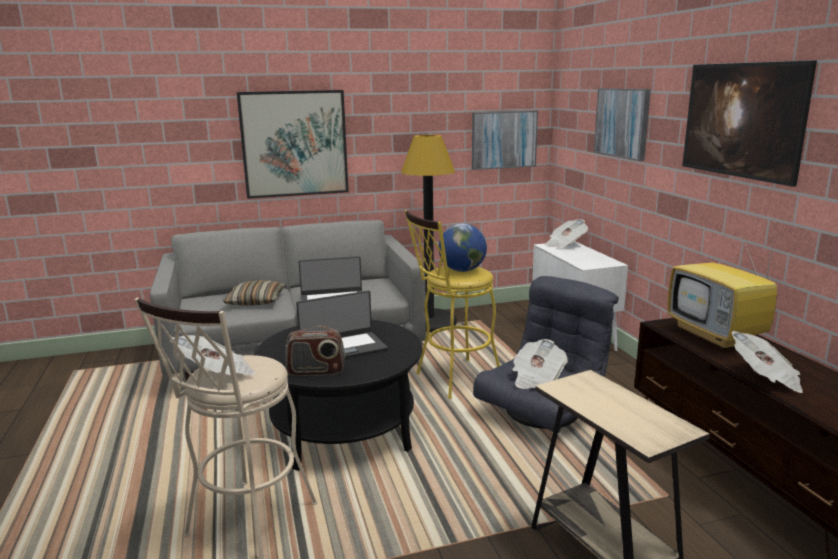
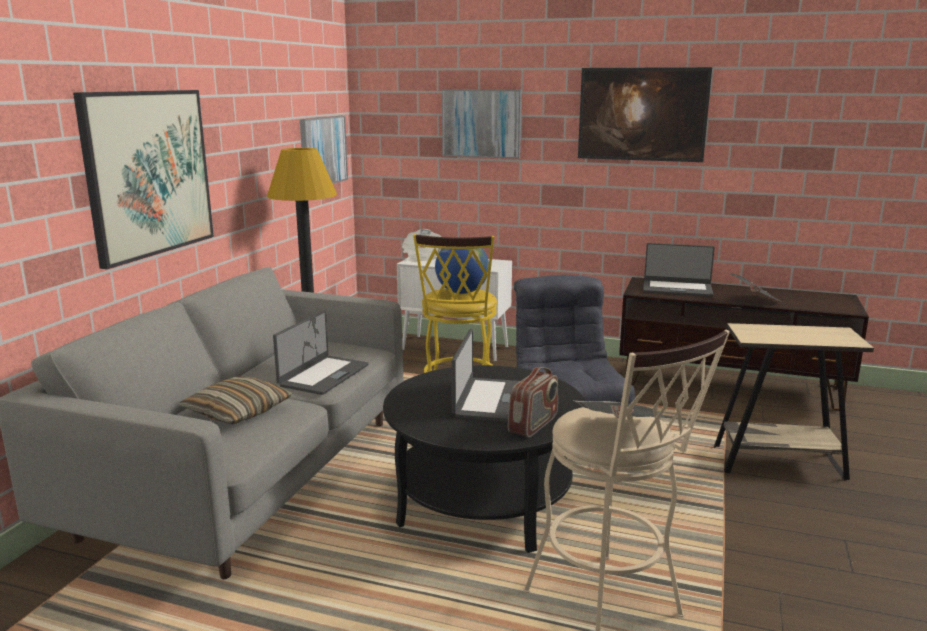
camera: 55 degrees left, 0 degrees up
(536, 378) = (579, 373): newspaper -> none
(717, 336) = (677, 289): television -> laptop

